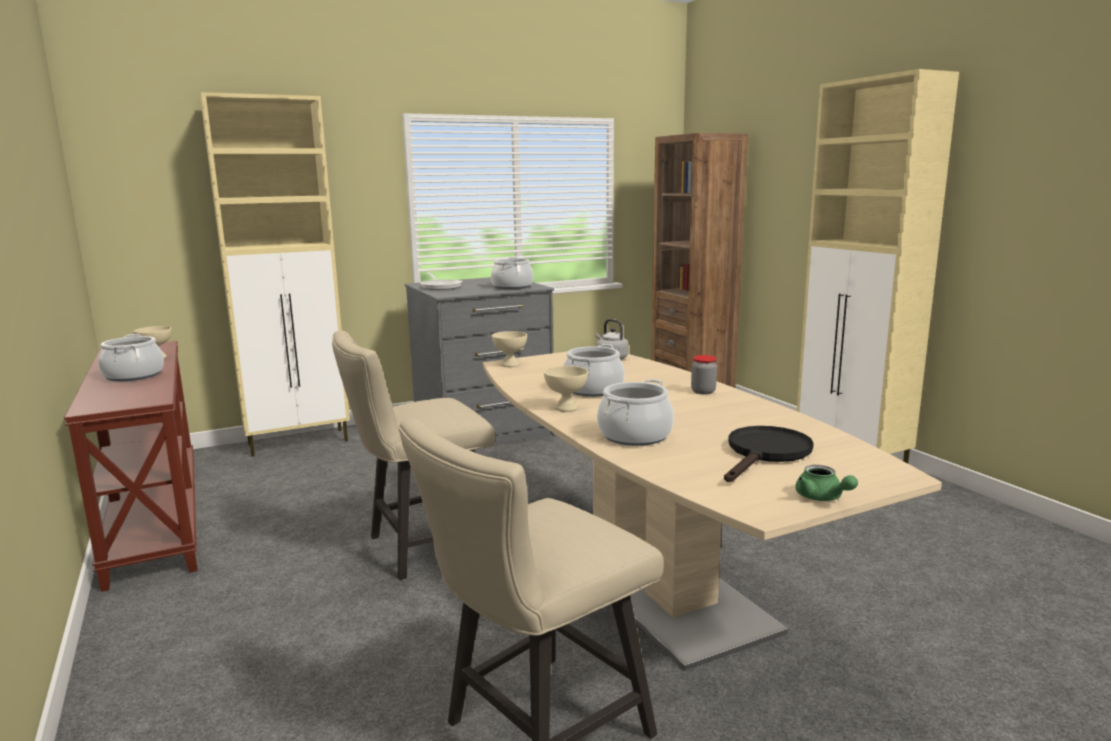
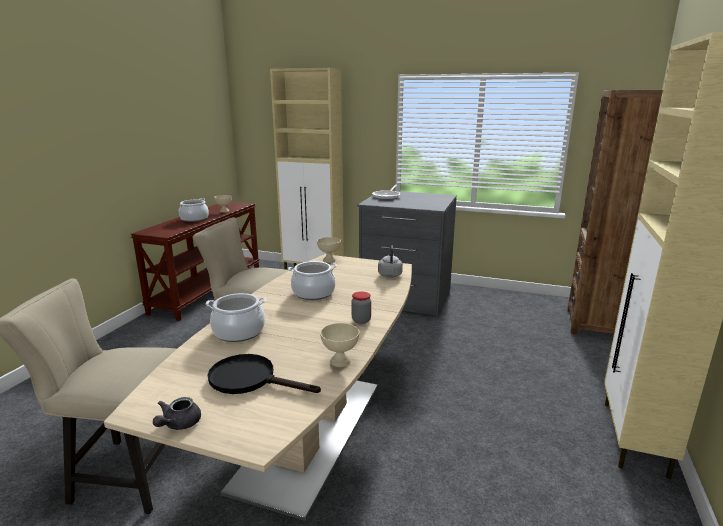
camera: 45 degrees right, 5 degrees up
(512, 287) = (423, 205): cooking pot -> none
(566, 408) = (268, 299): beige bowl -> beige bowl (341, 361)
(765, 453) = (250, 379): black frying pan -> black frying pan turned 150 degrees counterclockwise
(822, 498) = (178, 424): green teapot -> grey teapot

